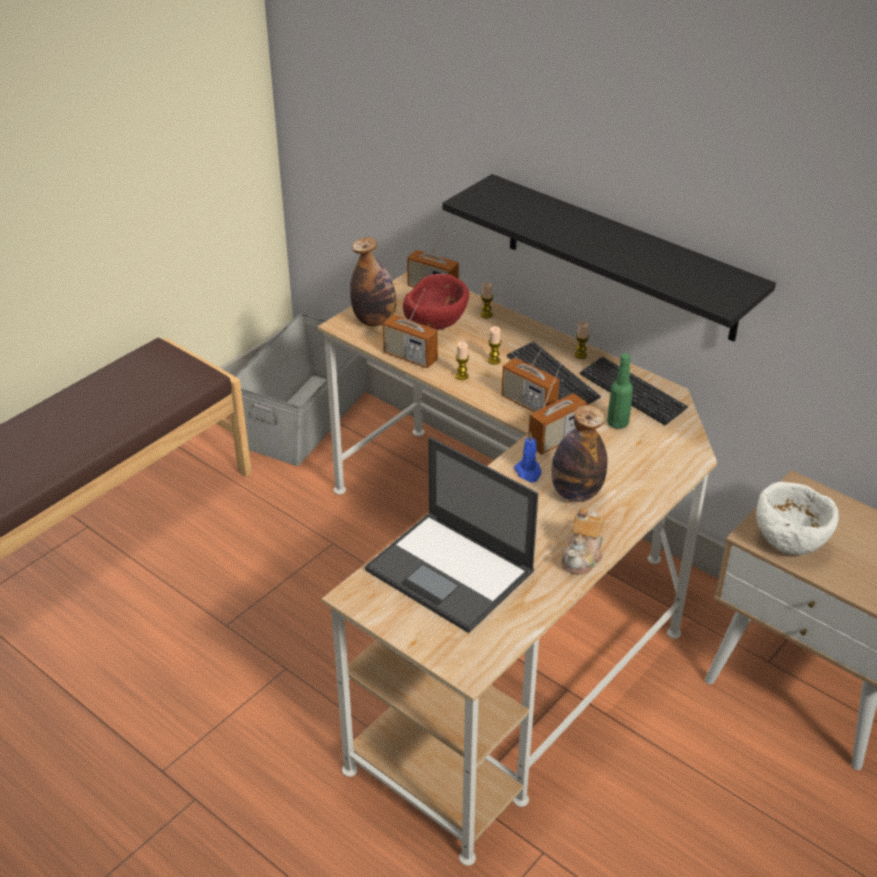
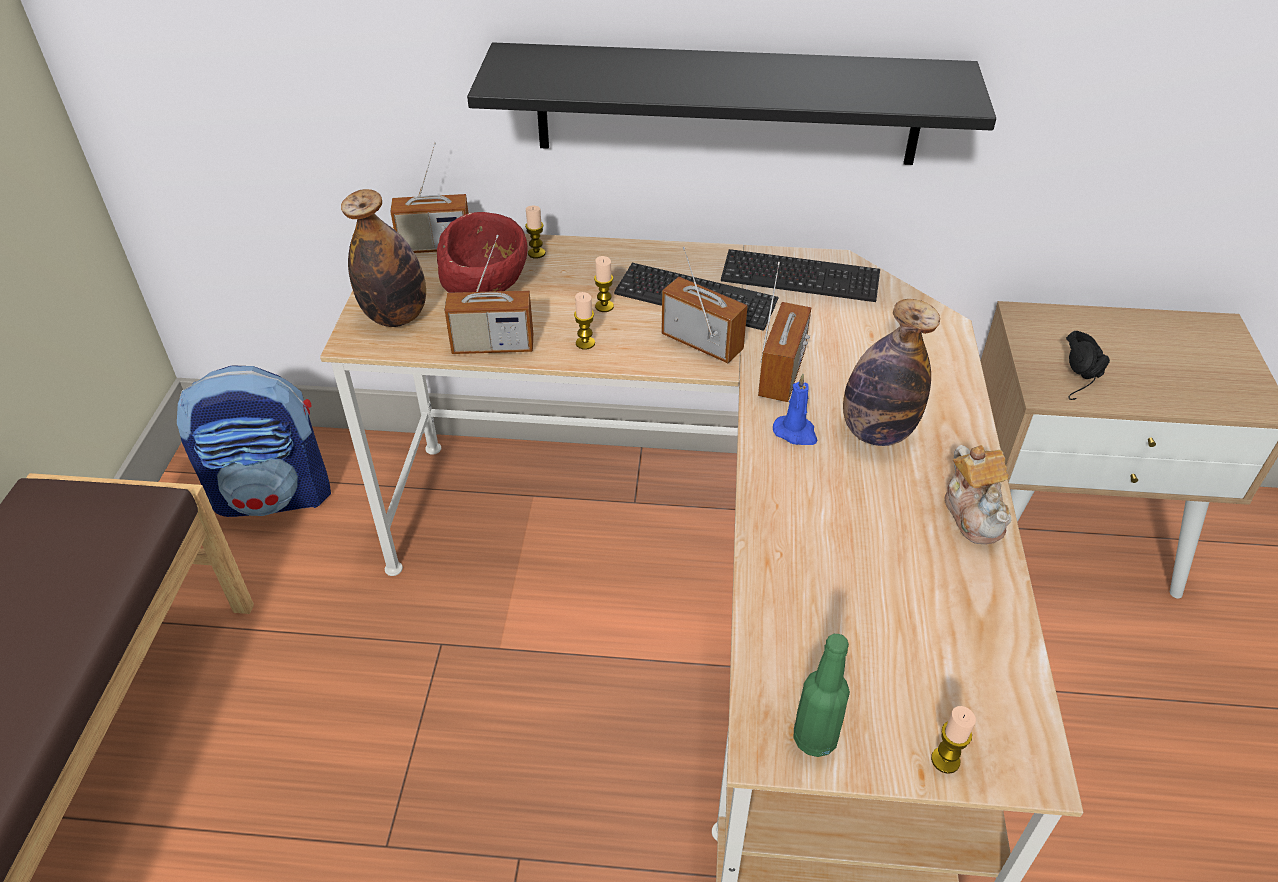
camera: 35 degrees left, 5 degrees up
(307, 418) = (275, 494): grey storage box -> backpack
(451, 571) = (853, 627): laptop -> none
(529, 403) = (702, 343): radio -> radio turned 150 degrees counterclockwise
(580, 355) = (697, 258): candle -> candle (945, 760)
(617, 423) = (824, 322): green bottle -> green bottle (814, 739)
(789, 541) = (1084, 380): white bowl -> black headphones

